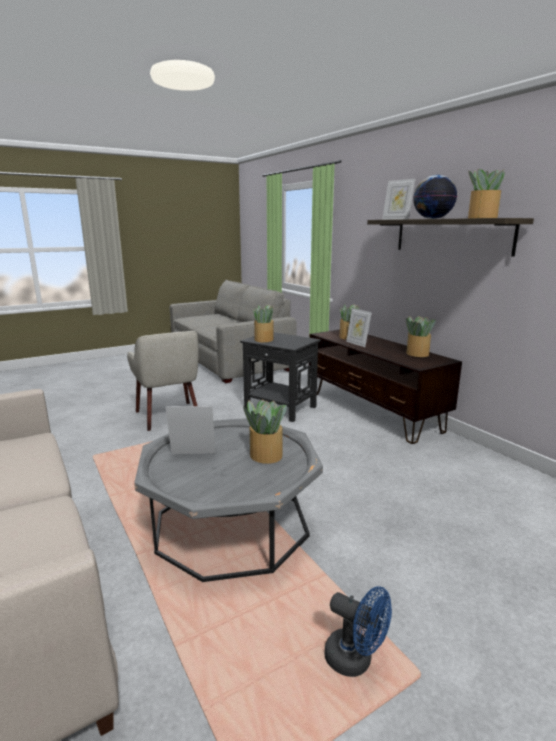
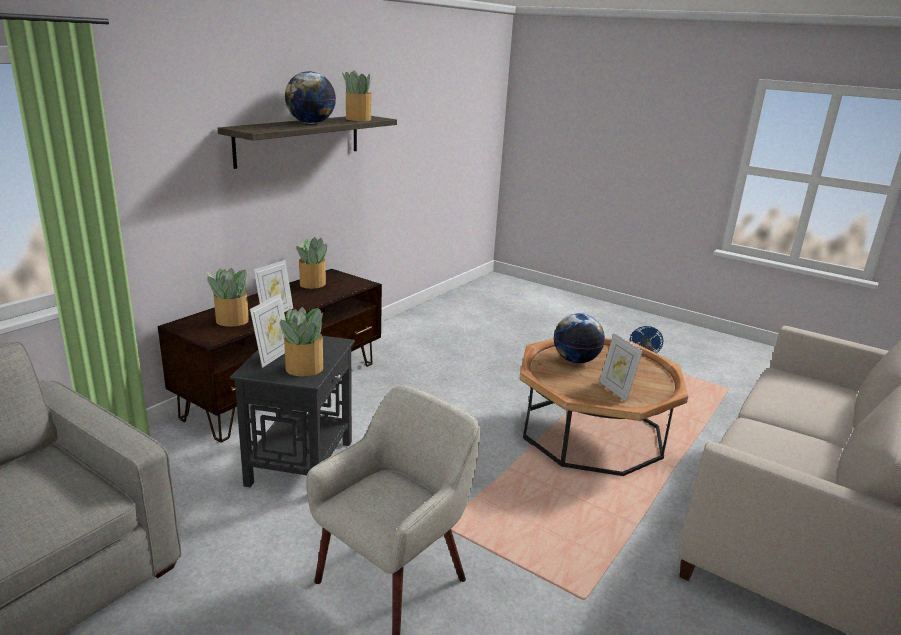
camera: 115 degrees left, 5 degrees up
(231, 525) = (592, 433): grey coffee table -> brown coffee table
(265, 455) = (575, 360): potted plant -> globe
(396, 219) = (257, 127): picture frame -> picture frame (272, 357)

